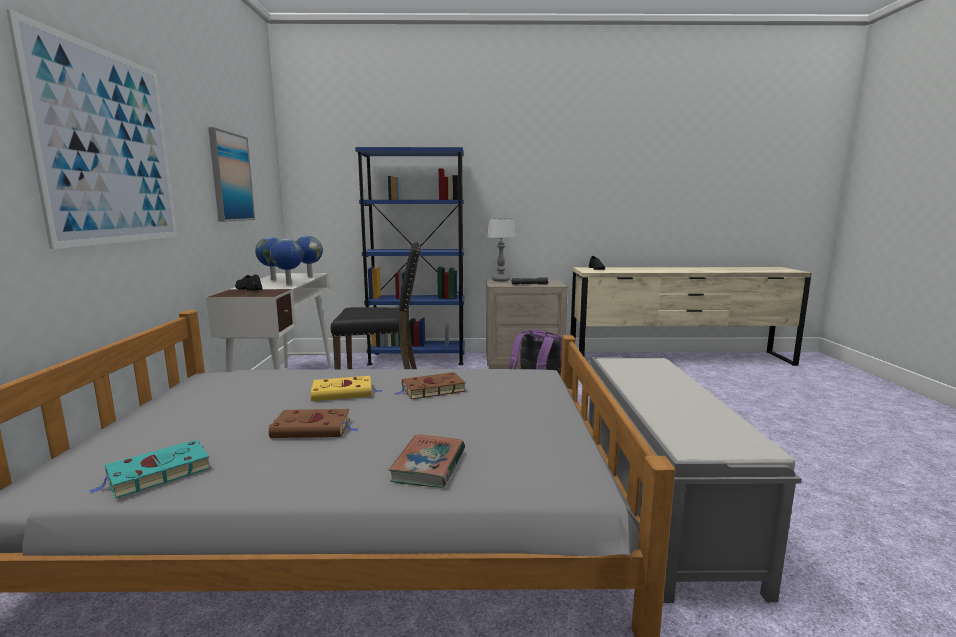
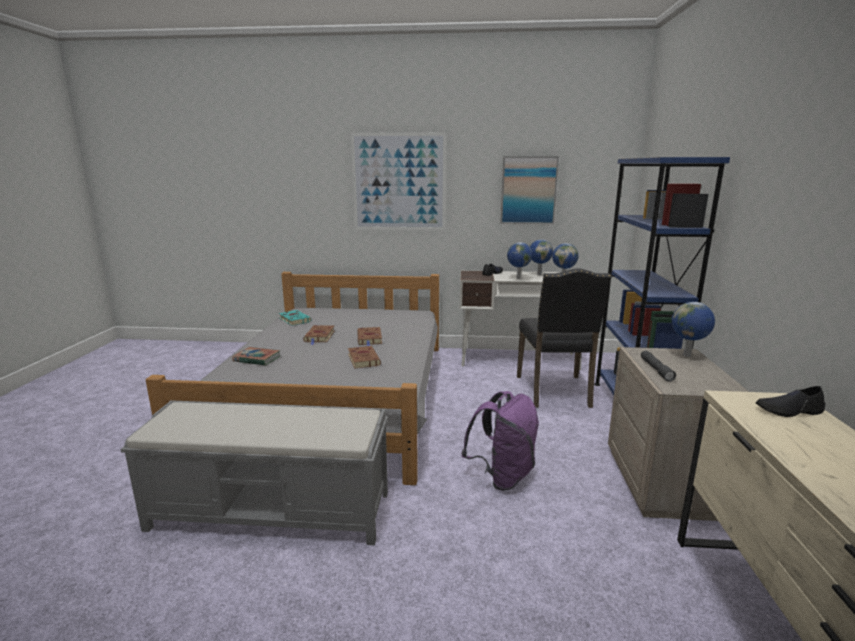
camera: 95 degrees right, 5 degrees up
(344, 392) = (369, 339): yellow book -> brown book
(501, 280) = (687, 356): table lamp -> globe

